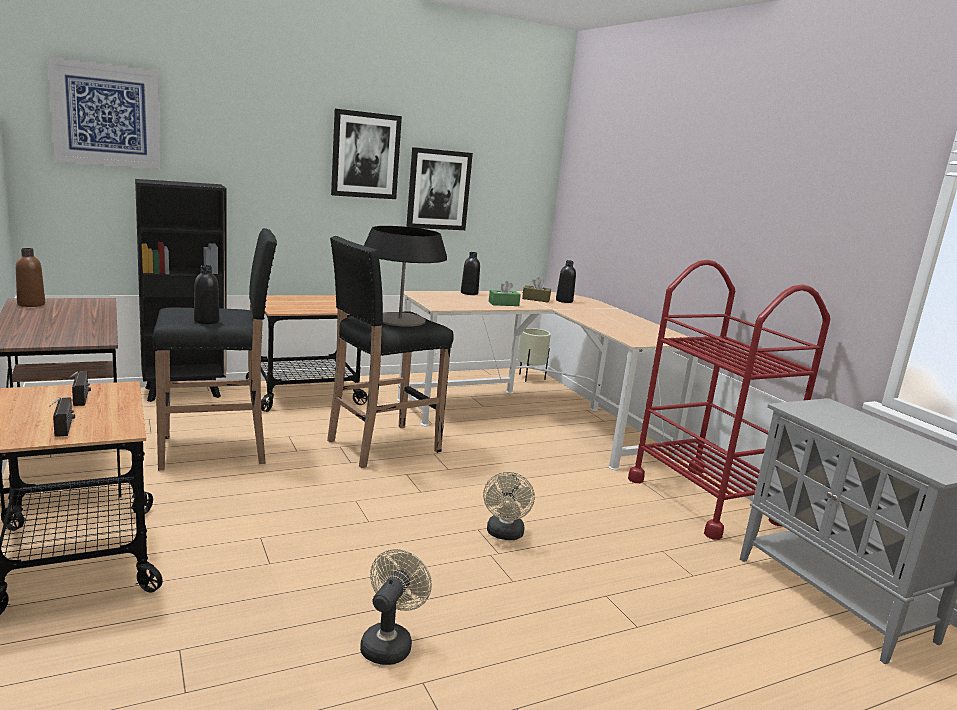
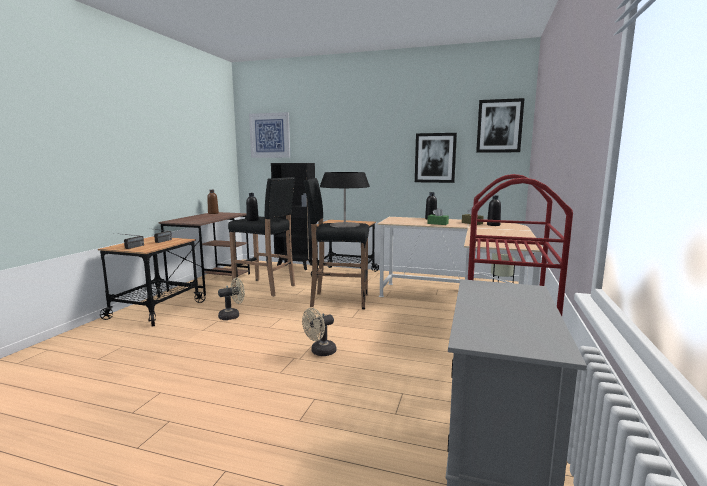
camera: 45 degrees right, 5 degrees down
(365, 155) = (388, 141): picture -> picture (499, 126)
(389, 642) = (180, 373): beige fan -> beige fan (232, 316)

